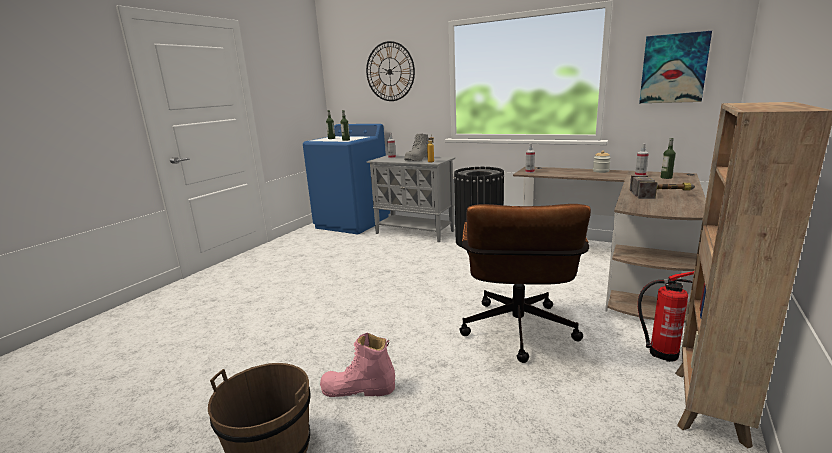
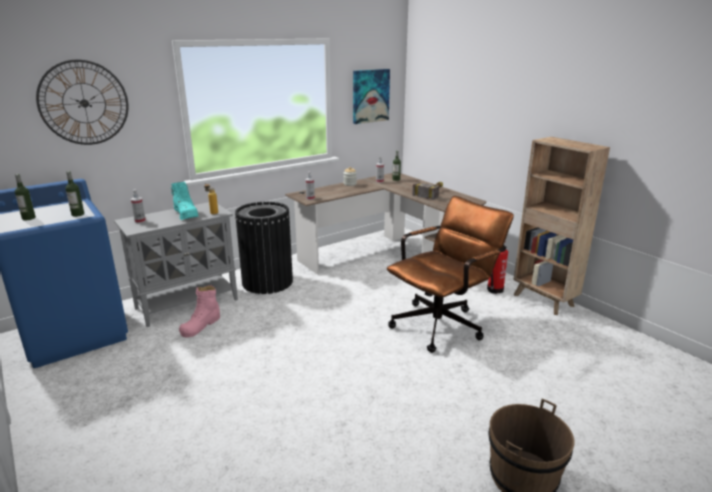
camera: 65 degrees left, 5 degrees up
(358, 389) = (467, 414): pink boot -> pink boot (201, 325)
(417, 159) = (186, 214): grey boot -> turquoise boot
(518, 335) = (443, 323): brown office chair -> brown office chair turned 75 degrees counterclockwise

